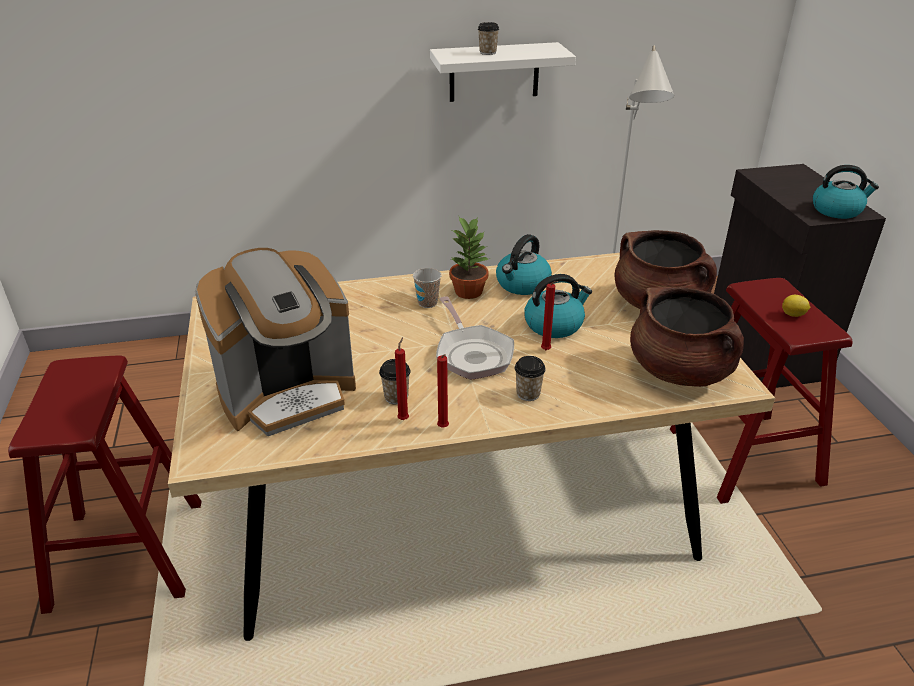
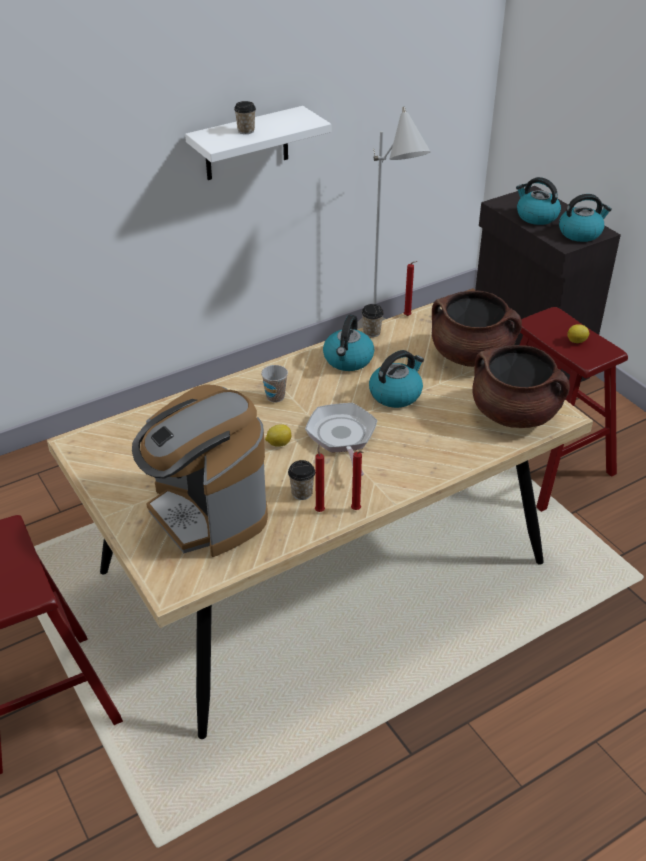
camera: 20 degrees left, 5 degrees up
(288, 394) = (207, 513): coffee machine -> coffee machine turned 105 degrees clockwise
(403, 345) = (278, 443): none -> lemon
(468, 291) = (305, 377): potted plant -> none
(472, 354) = (342, 438): frying pan -> frying pan turned 150 degrees counterclockwise
(528, 394) = (407, 463): cup -> cup (371, 332)
(546, 351) = (402, 420): red candle -> red candle (408, 316)
(791, 189) = (536, 216): none -> kettle

